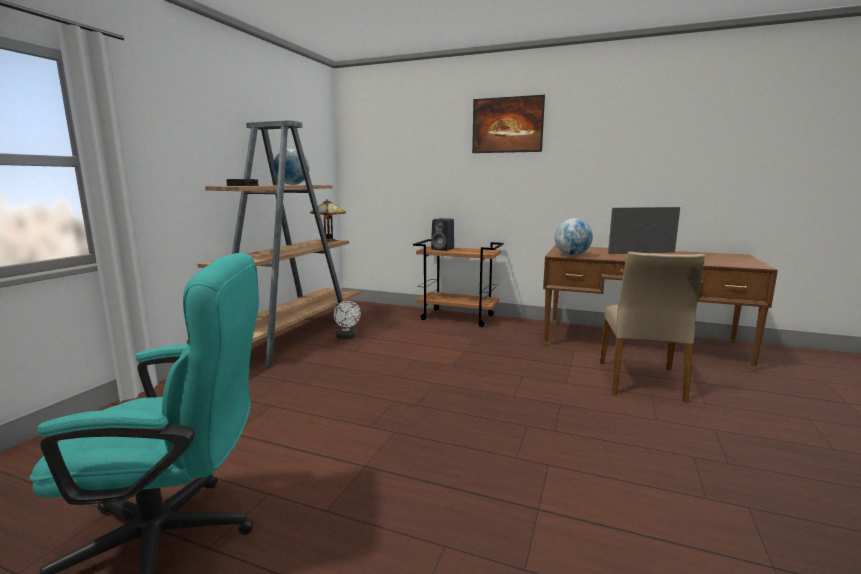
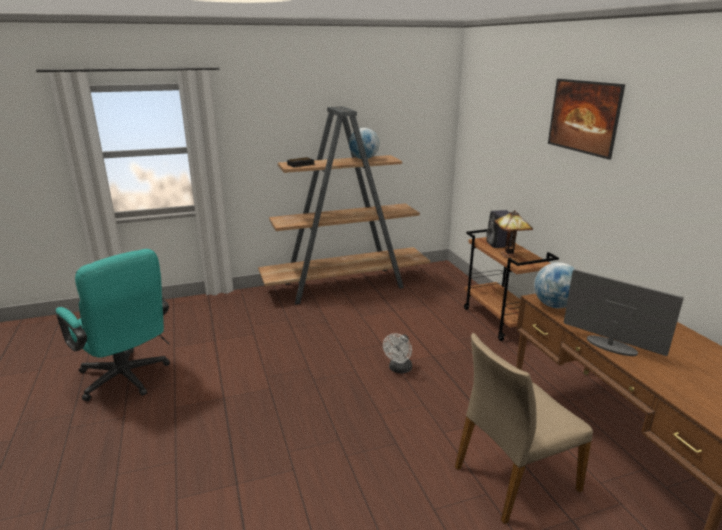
camera: 50 degrees right, 10 degrees up
(329, 240) = (405, 208): table lamp -> table lamp (509, 254)
(347, 337) = (379, 301): white fan -> white fan (399, 369)

